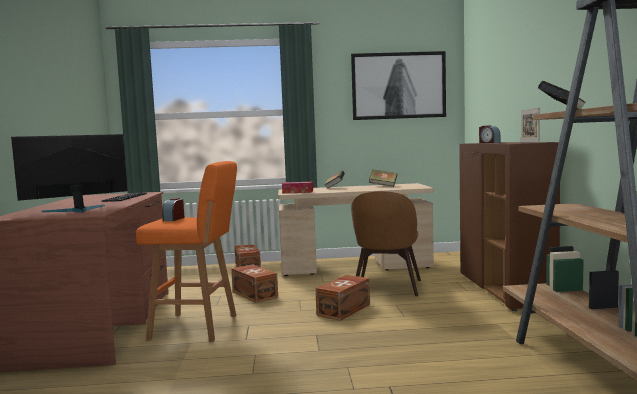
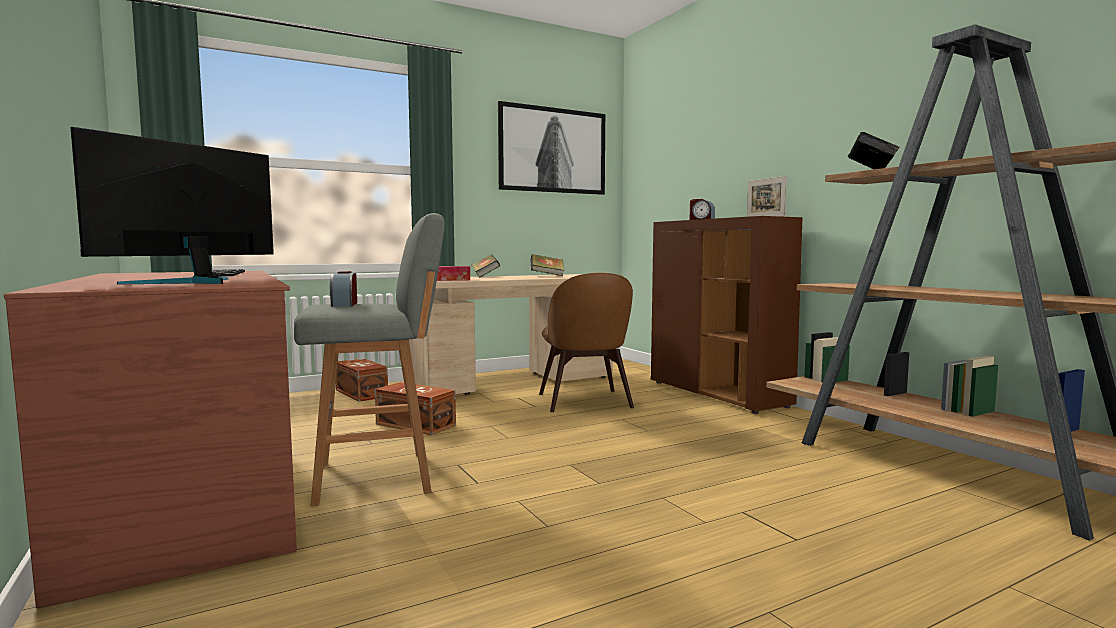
camera: 25 degrees left, 0 degrees up
(197, 327) = (379, 477): orange stool -> grey stool
(345, 309) = (567, 431): brown storage box -> none

